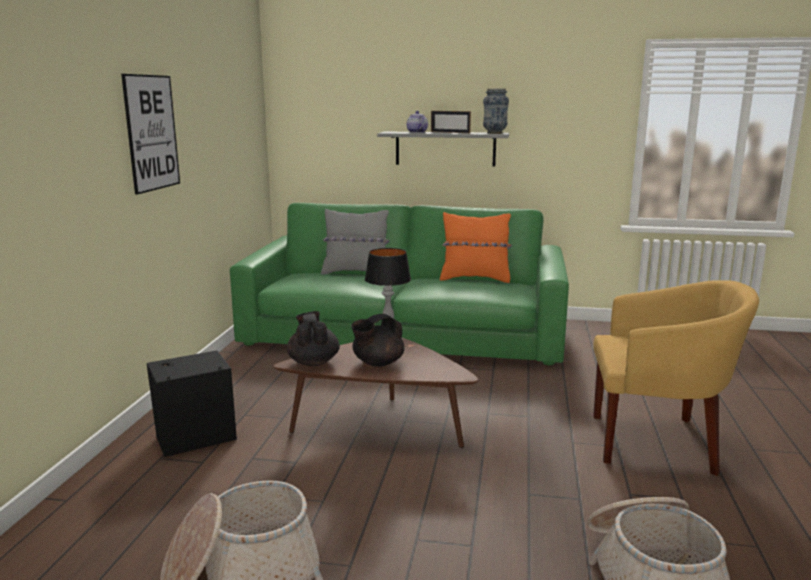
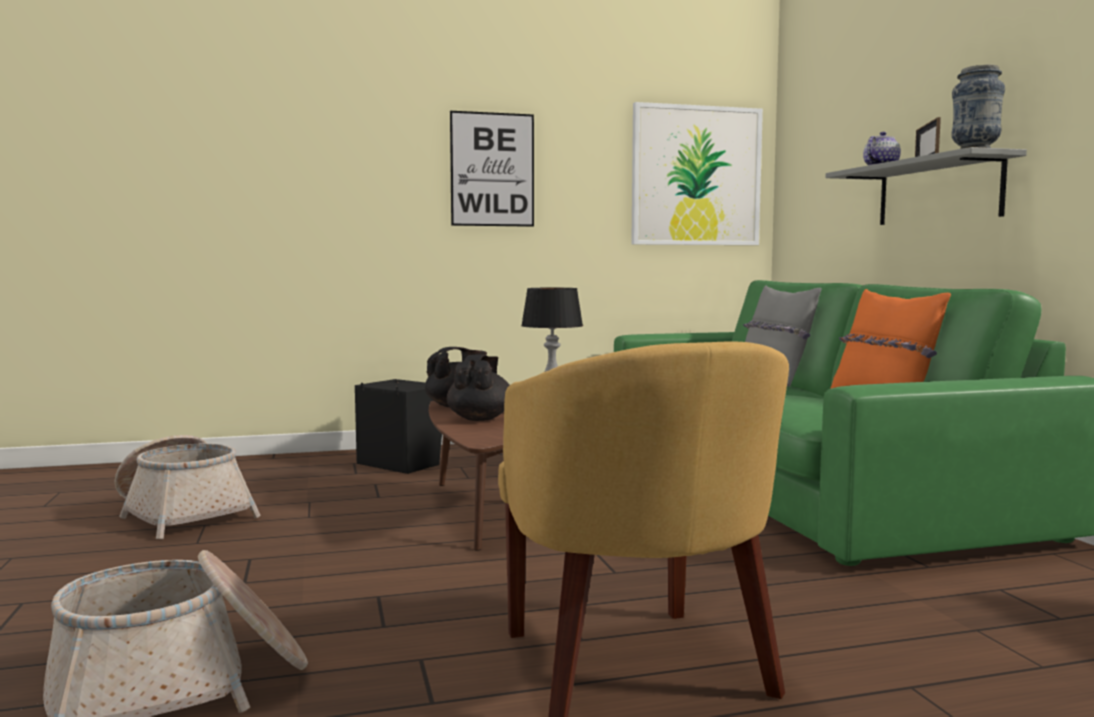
camera: 65 degrees right, 10 degrees down
(241, 124) = (696, 176): none -> picture
(377, 363) = (480, 418): black teapot -> black teapot turned 75 degrees clockwise

